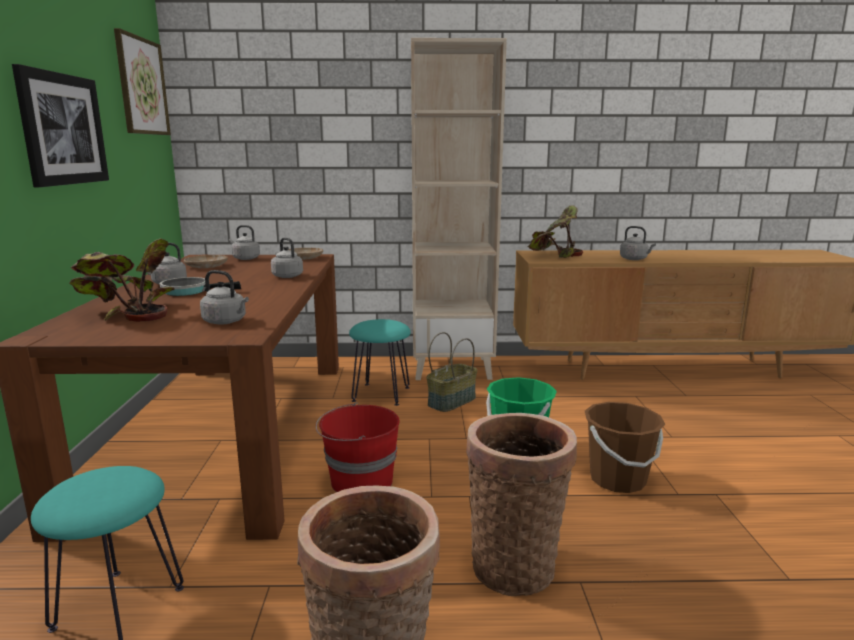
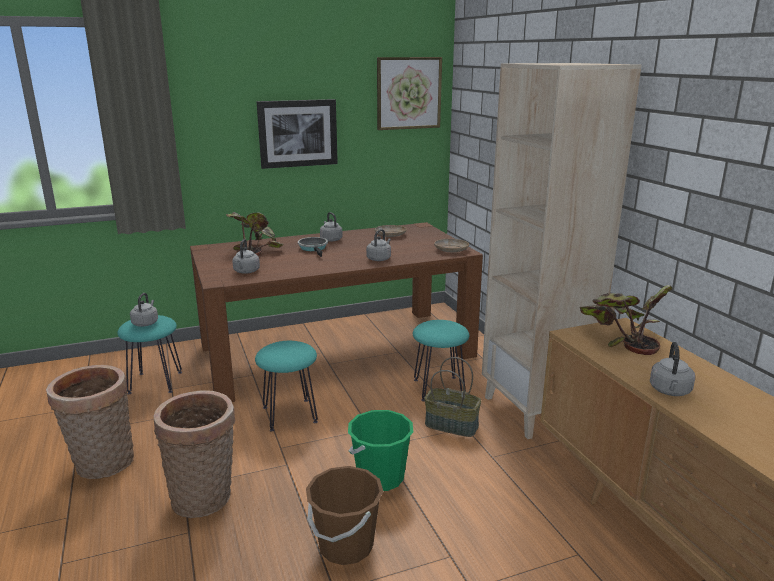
camera: 70 degrees right, 5 degrees up
(245, 258) = (429, 236): grey kettle -> grey kettle (146, 323)
(360, 481) = (289, 414): red bucket -> turquoise stool

